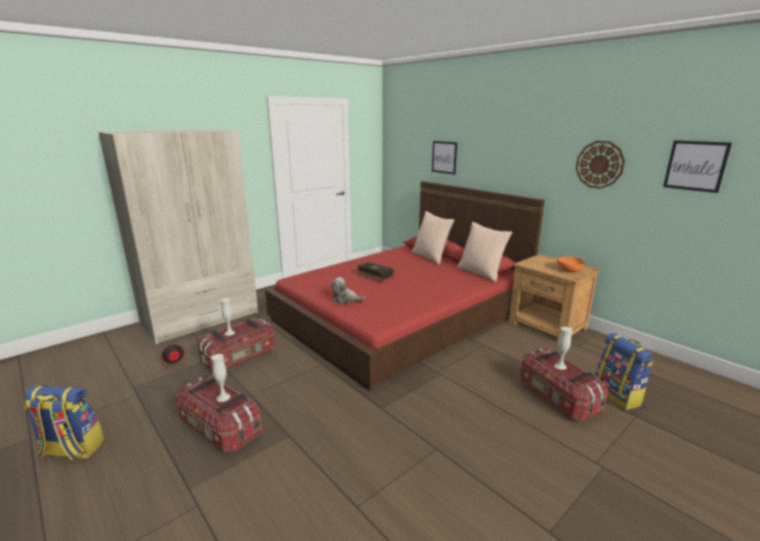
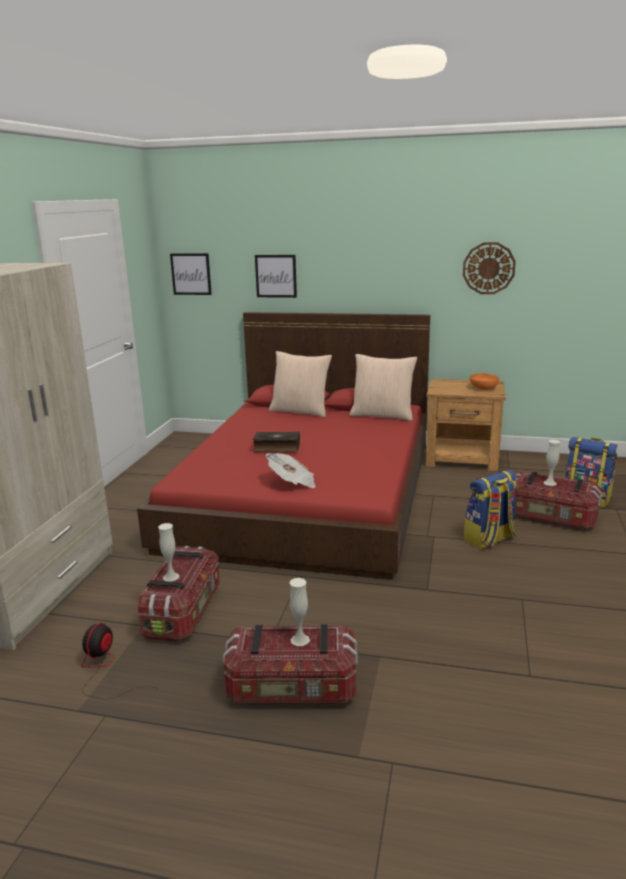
camera: 35 degrees left, 0 degrees up
(71, 450) = (127, 817): backpack -> backpack (489, 539)
(345, 299) = (292, 483): plush toy -> newspaper
(695, 166) = (582, 261): picture -> picture (191, 274)

